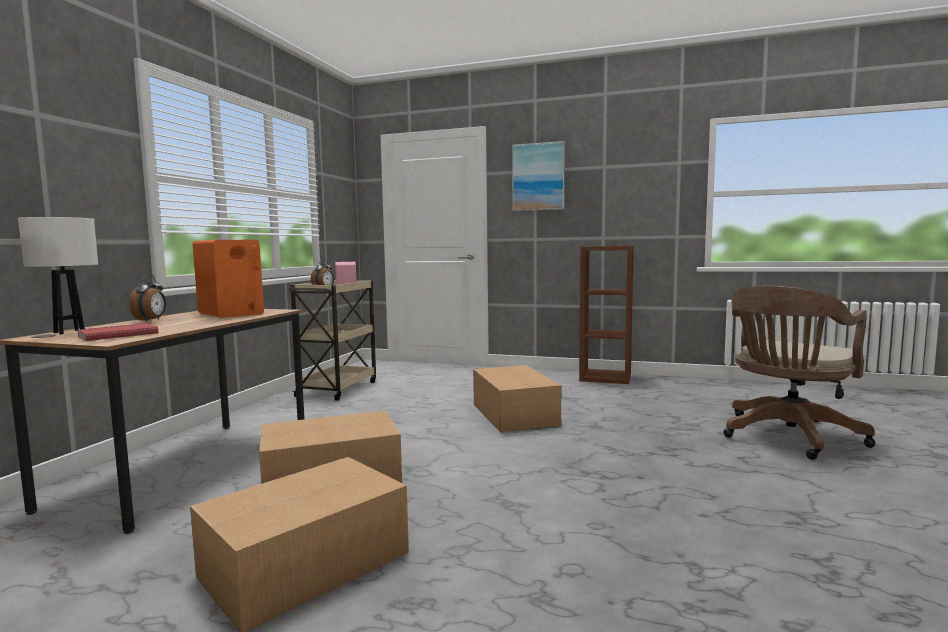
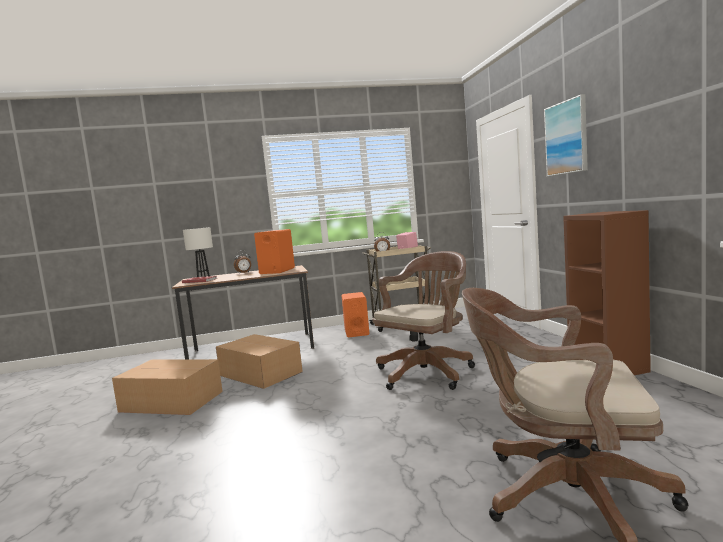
camera: 60 degrees right, 0 degrees up
(305, 408) = (356, 332): none -> orange speaker
(514, 414) = (427, 372): cardboard box -> brown office chair

